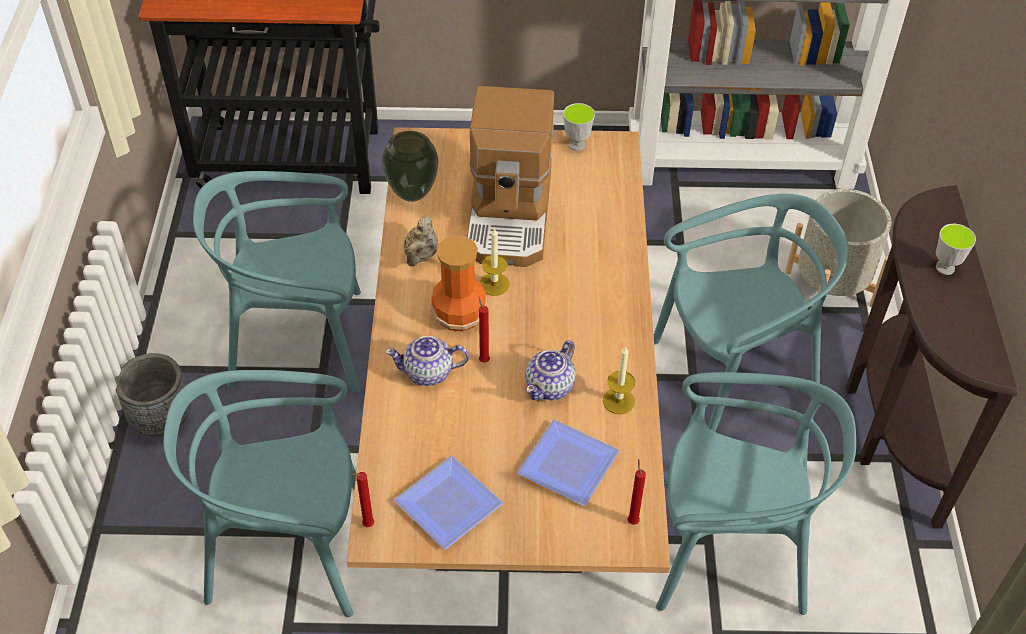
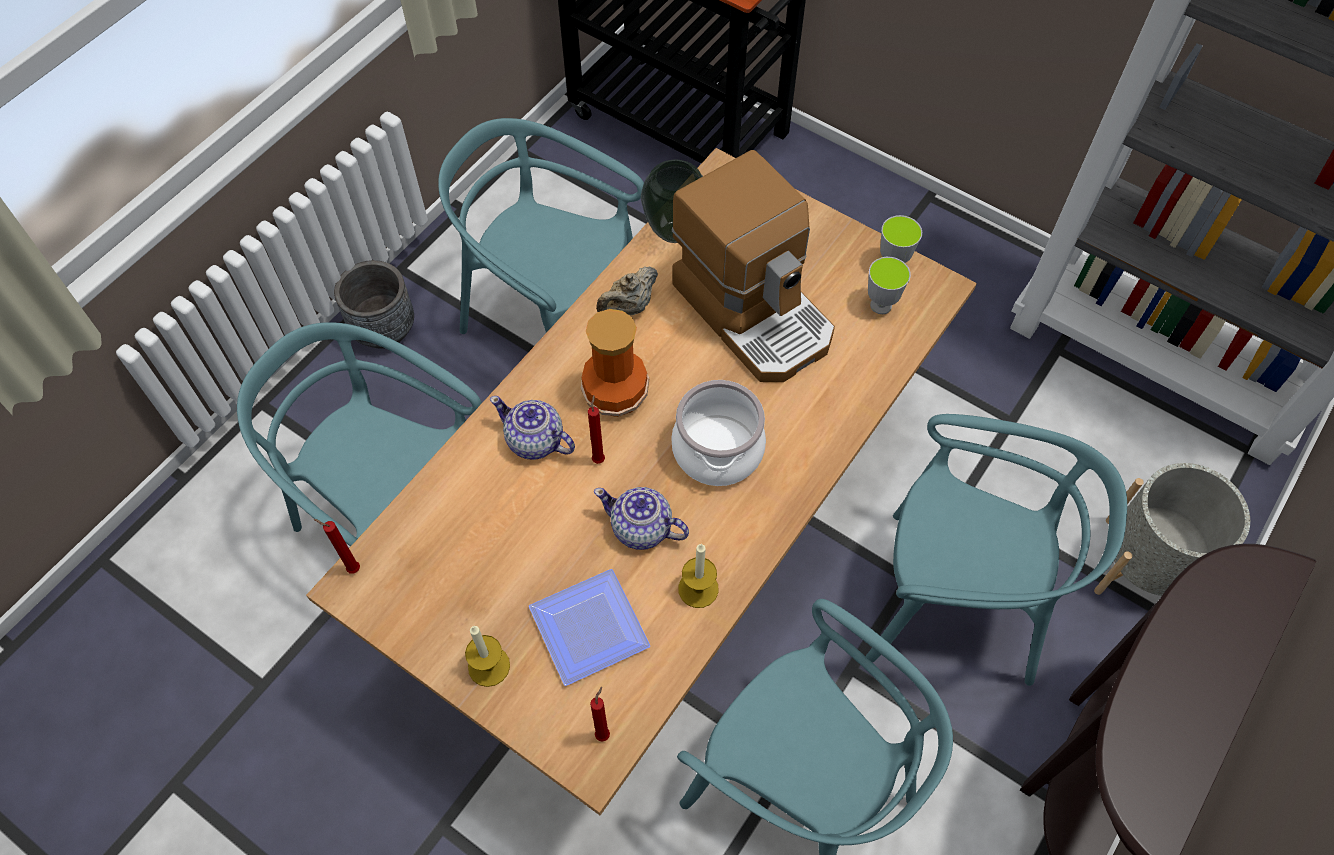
camera: 35 degrees right, 10 degrees up
(448, 501) = (444, 593): plate -> none
(494, 284) = (676, 380): candle -> candle (489, 666)
(511, 216) = (755, 311): coffee machine -> coffee machine turned 75 degrees counterclockwise
(550, 386) = (642, 529): teapot -> teapot turned 45 degrees clockwise
(560, 312) = (718, 450): none -> cooking pot
(945, 268) = (1206, 661): cup -> cup (881, 305)

